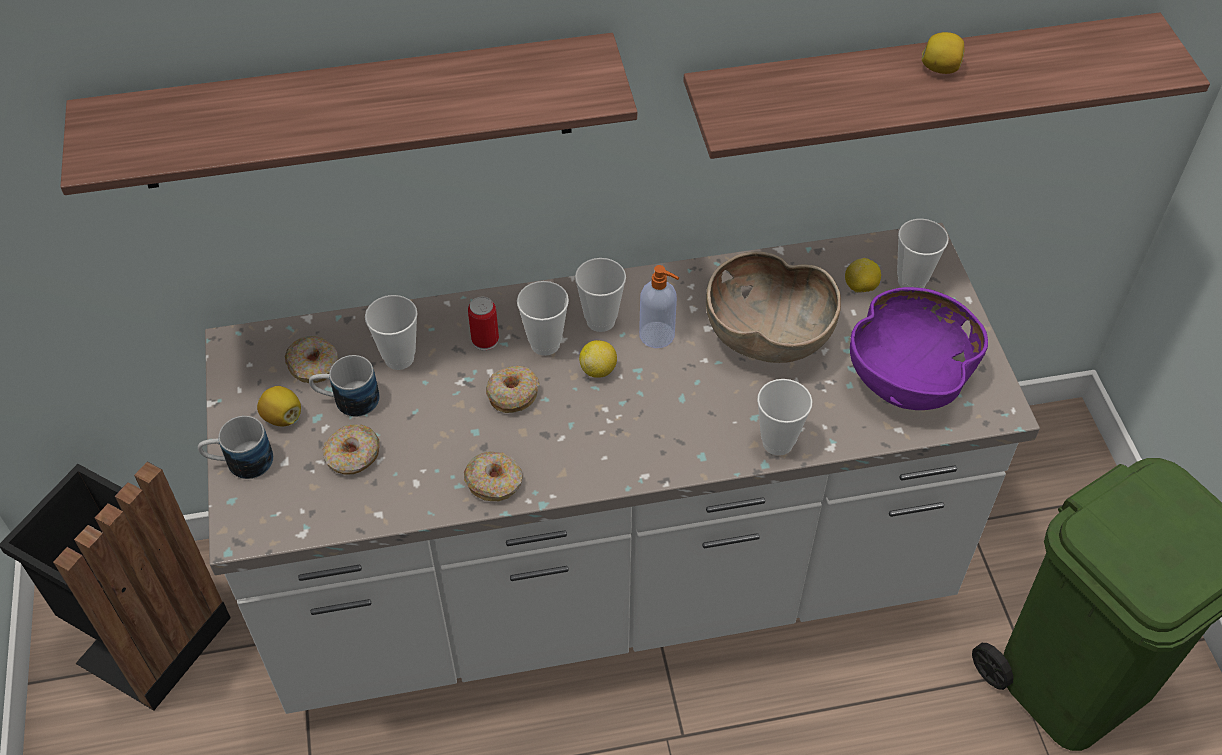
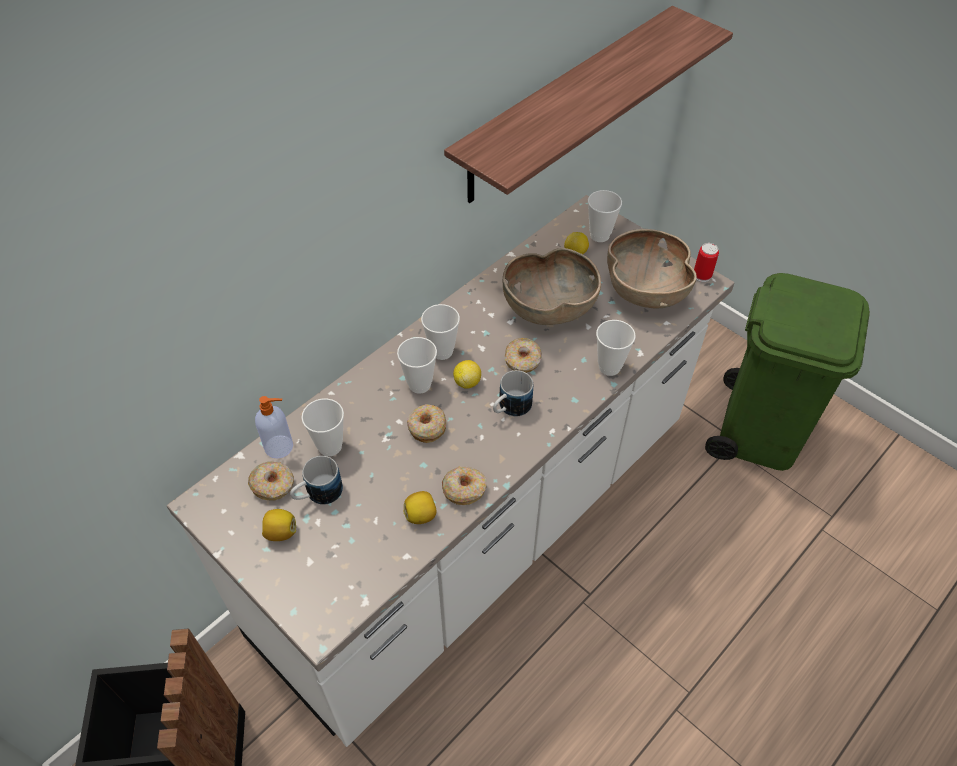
camera: 35 degrees left, 0 degrees up
(240, 463) = (276, 582): mug -> mug (510, 408)
(353, 456) = (355, 529): donut -> donut (523, 360)
(355, 112) = (243, 273): shelf -> none
(485, 340) = (378, 403): can -> can (702, 275)
(658, 335) = (485, 342): soap dispenser -> soap dispenser (280, 447)
(907, 376) = (644, 290): purple bowl -> brown bowl
(940, 68) = (591, 82): lemon -> lemon (421, 515)

